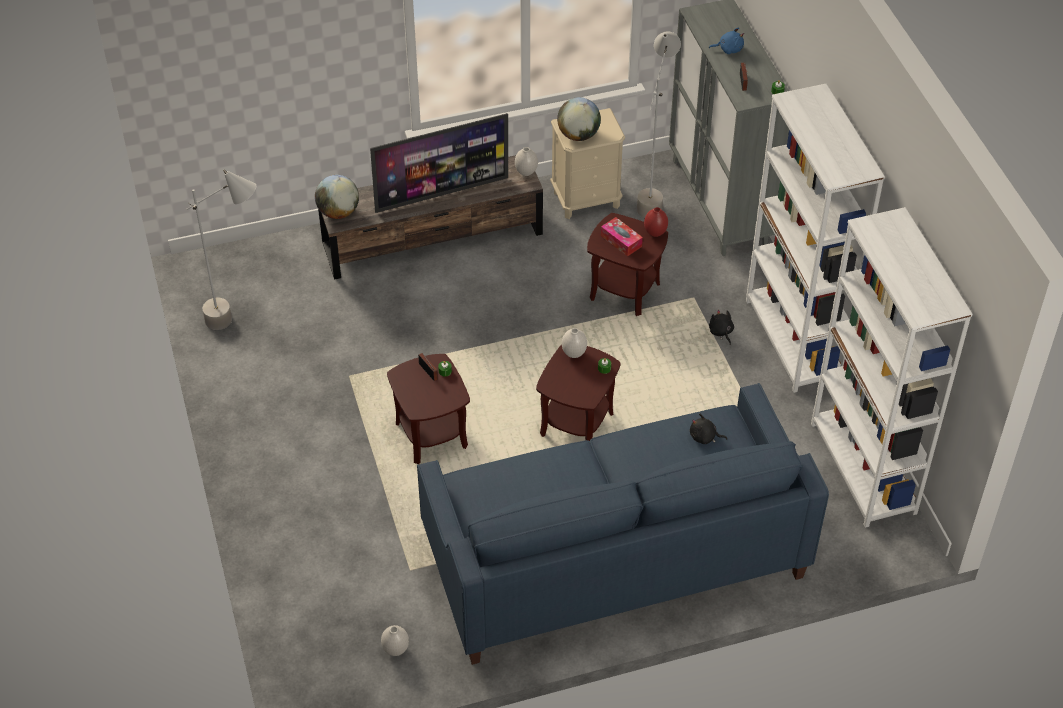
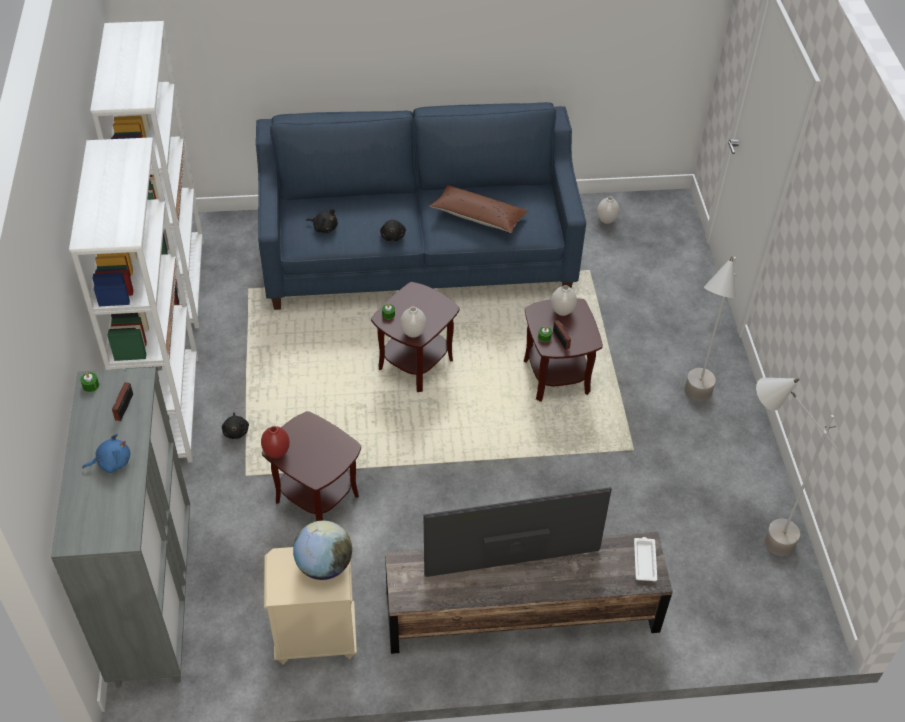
camera: 170 degrees left, 0 degrees up
(338, 212) = (644, 560): globe -> white tray
(526, 172) = (399, 579): white vase -> white vase (562, 311)
(541, 481) = (478, 216): none -> brown pillow
(621, 241) = (319, 449): tissue box -> none
(627, 442) = (393, 236): none -> black plush toy
(653, 194) = (230, 629): grey floor lamp -> grey floor lamp (691, 407)
(728, 49) = (112, 462): blue plush toy -> blue plush toy turned 150 degrees clockwise

